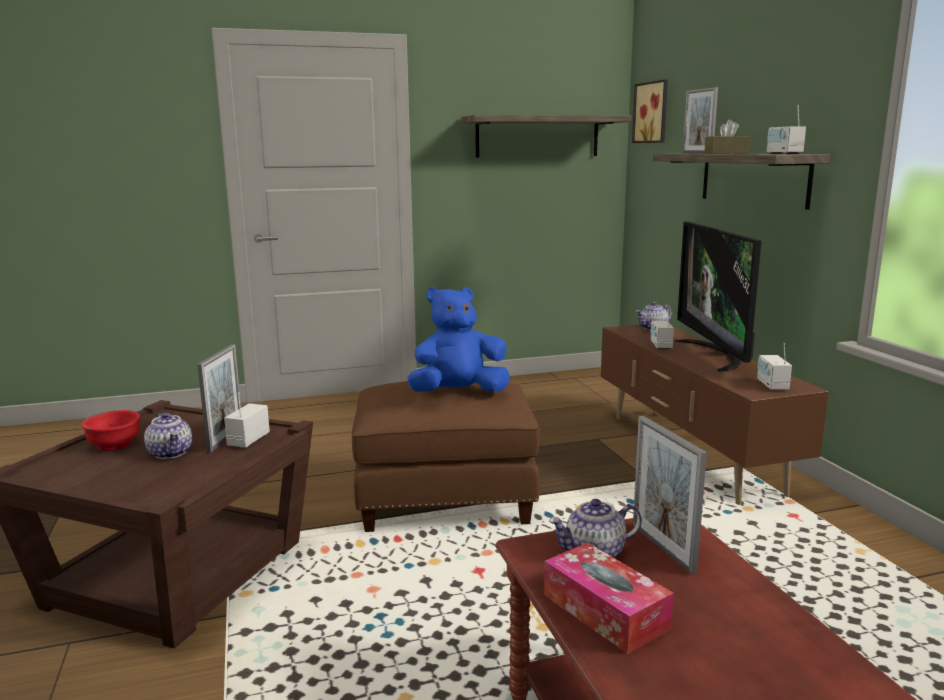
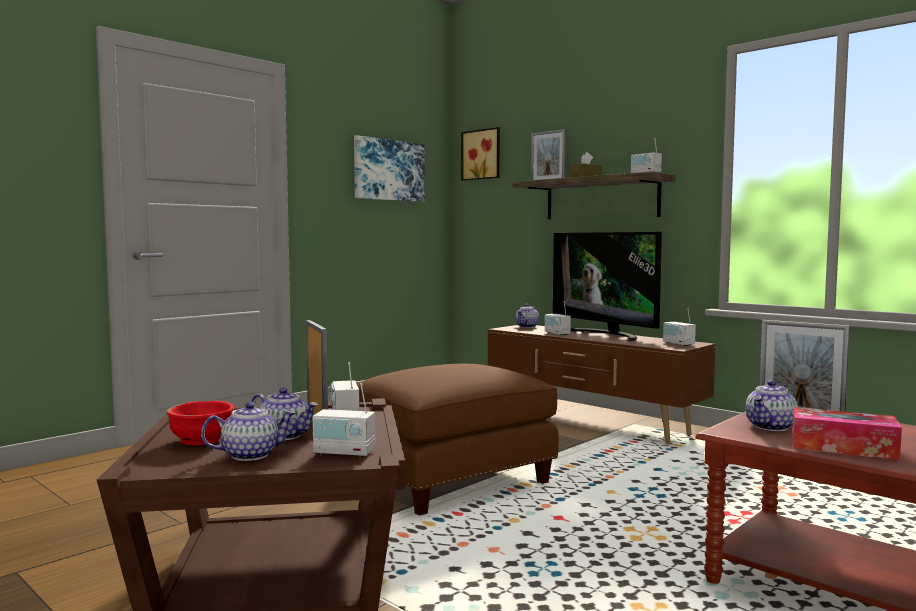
camera: 30 degrees left, 10 degrees down
(111, 471) = (251, 455): none -> teapot
(168, 485) = (344, 453): none -> radio
(458, 393) = (471, 369): blue plush toy -> none
(537, 136) = (388, 170): shelf -> picture

